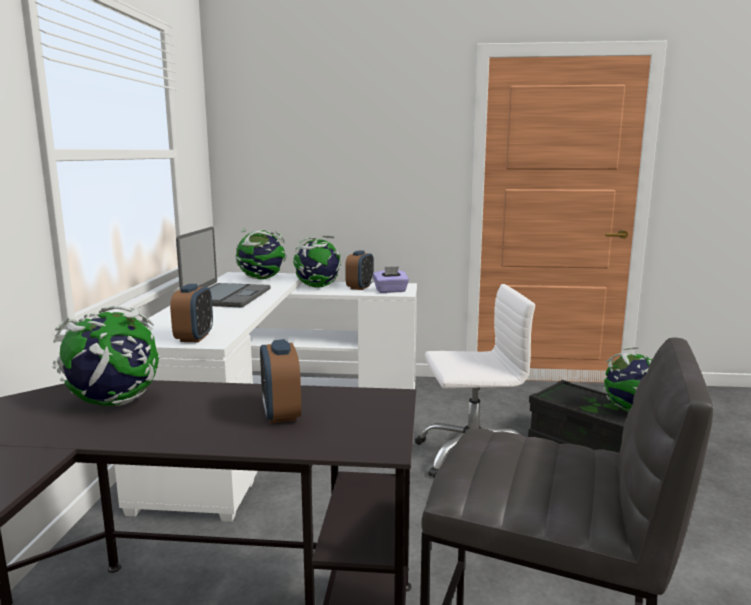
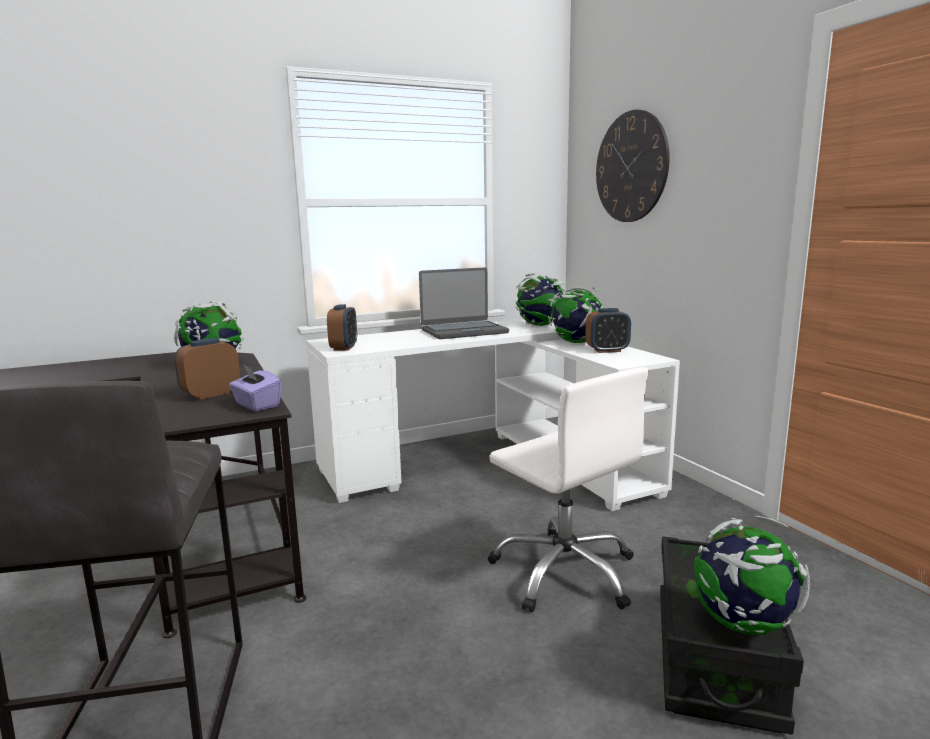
camera: 60 degrees right, 0 degrees up
(194, 338) = (344, 348): alarm clock -> alarm clock turned 60 degrees counterclockwise
(305, 128) = (631, 167): none -> wall clock
(391, 291) = (618, 359): purple tissue box -> purple tissue box (256, 405)

